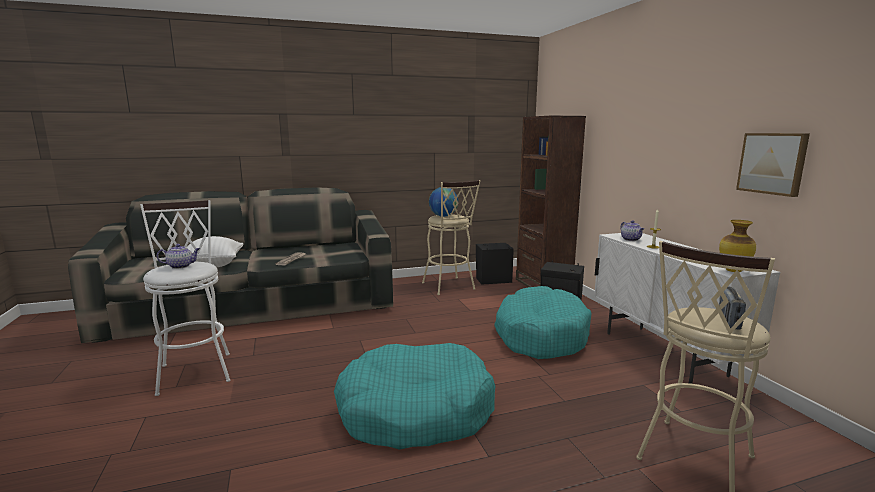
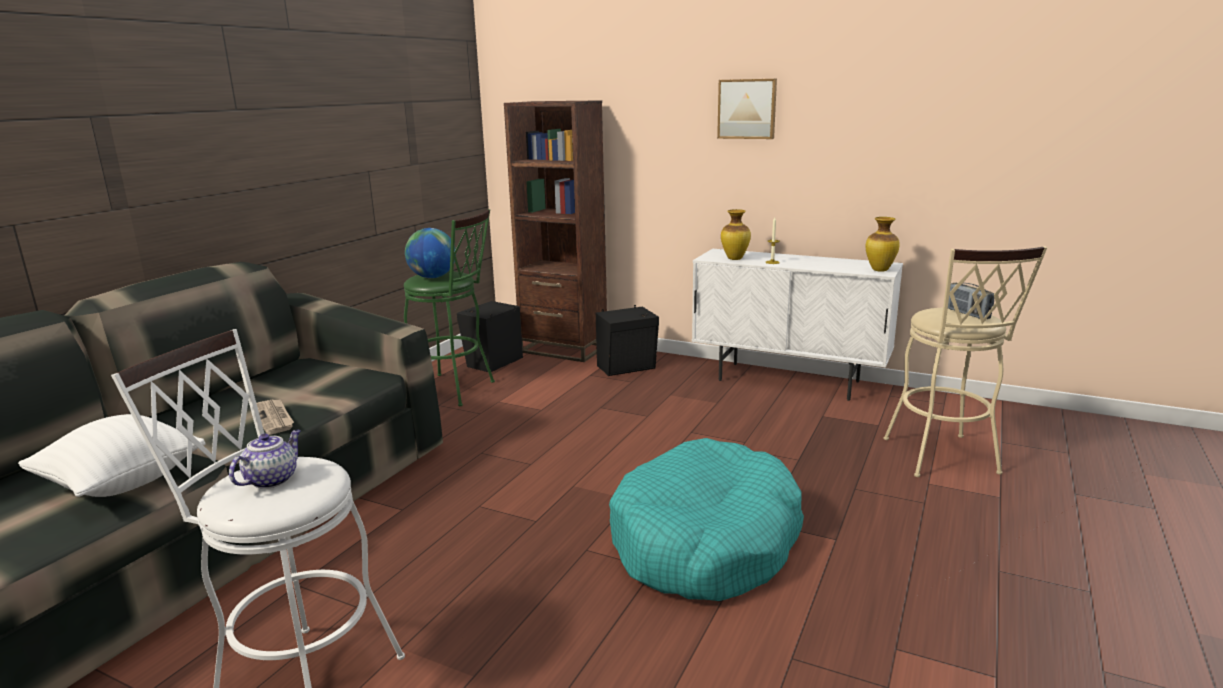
camera: 45 degrees left, 5 degrees up
(450, 287) = (456, 390): beige stool -> green stool
(540, 335) = (666, 407): turquoise dog bed -> none
(631, 239) = (735, 259): teapot -> vase
(773, 163) = (884, 155): picture -> picture (747, 109)

